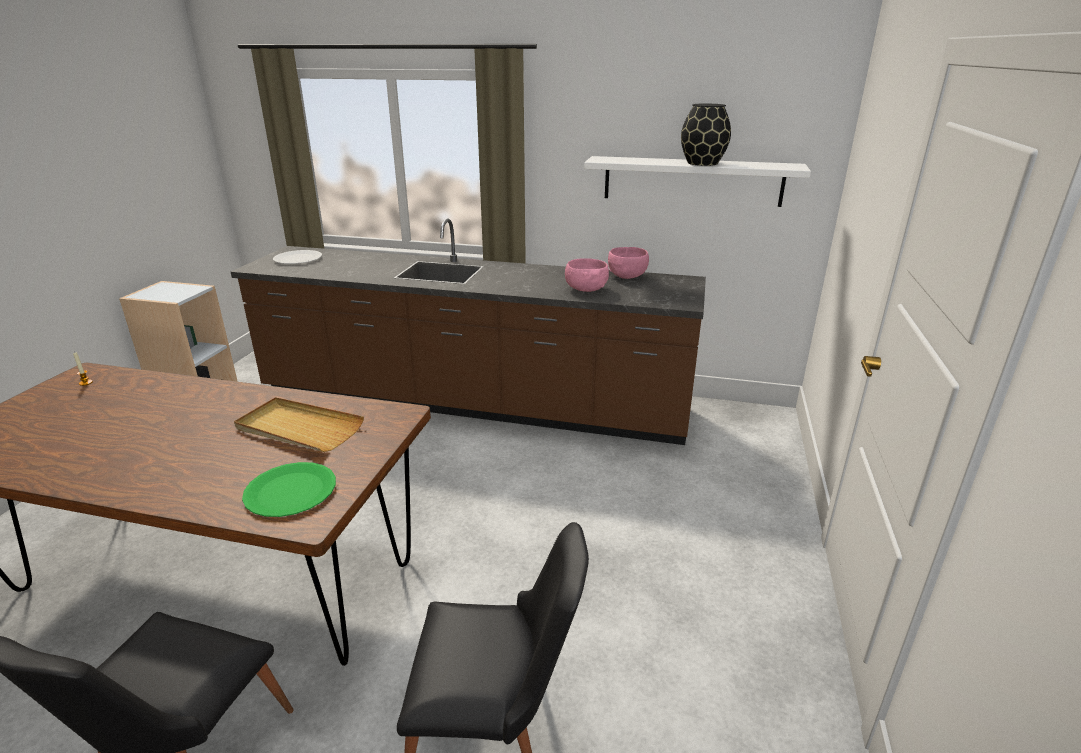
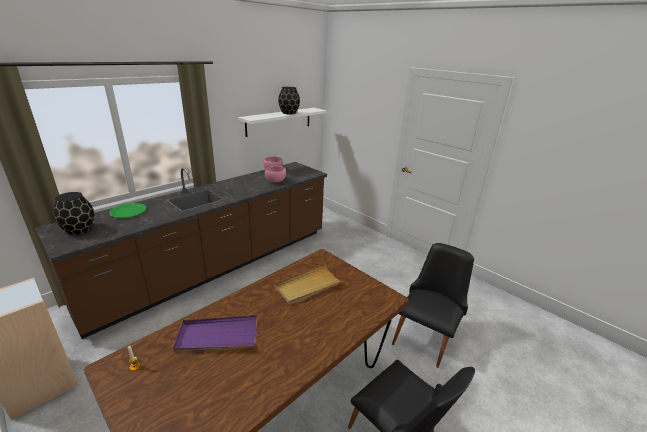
camera: 60 degrees left, 0 degrees up
(147, 405) = (217, 336): none -> purple tray
(291, 491) = (365, 298): green plate -> green plate (128, 211)
(298, 259) = (79, 229): white plate -> black vase

